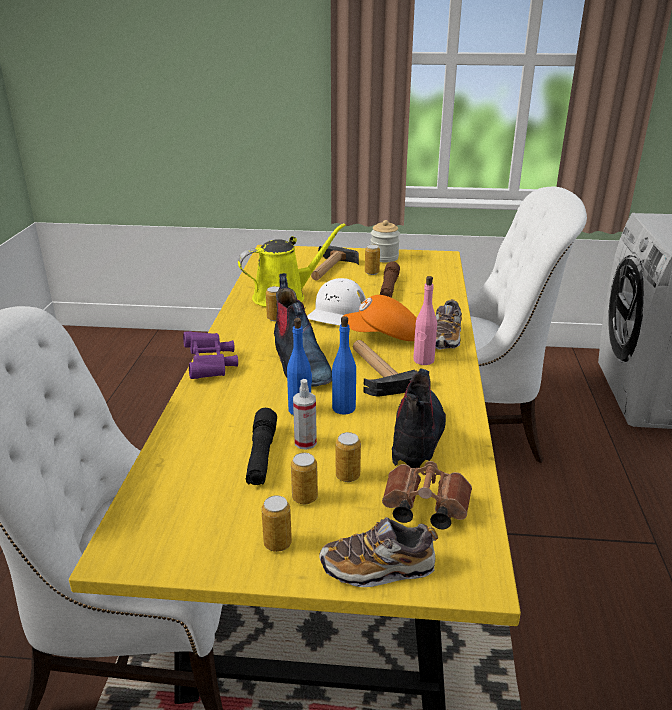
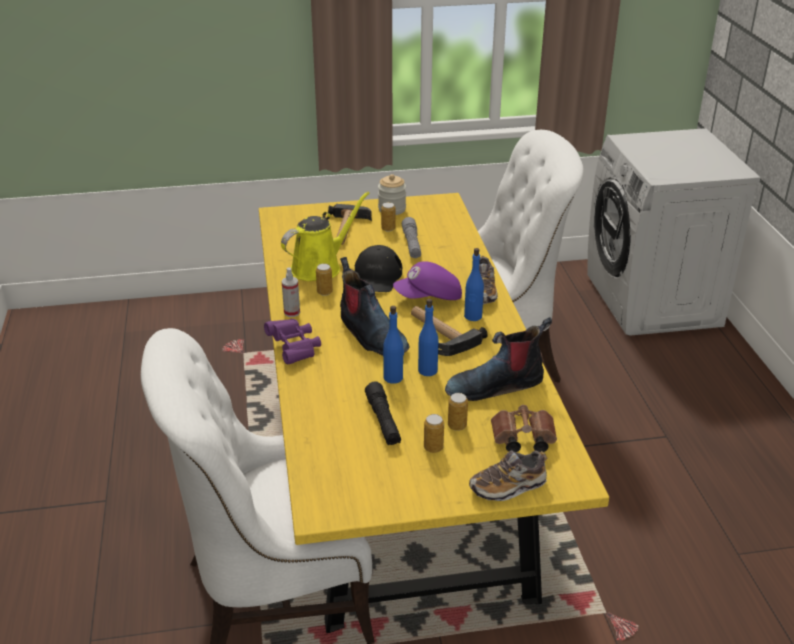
camera: 15 degrees left, 5 degrees up
(277, 544) = (431, 483): can -> none
(305, 442) = (411, 405): spray bottle -> spray bottle (292, 312)
(336, 311) = (376, 277): white cap -> black cap
(383, 336) = (429, 298): orange cap -> purple cap
(389, 288) = (411, 244): brown flashlight -> grey flashlight
(417, 436) = (495, 385): boot -> boot turned 105 degrees counterclockwise
(423, 360) = (473, 316): pink bottle -> blue bottle

